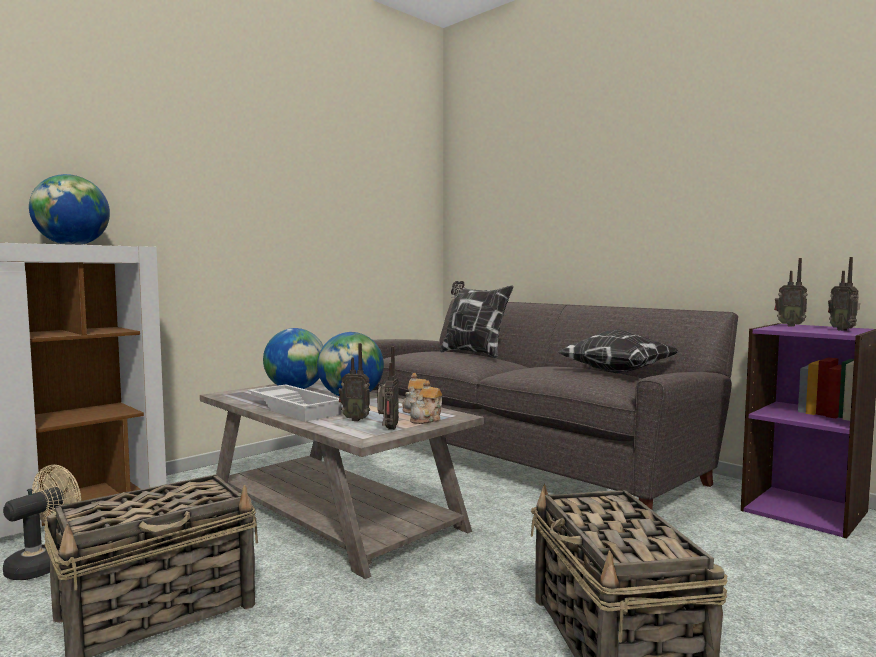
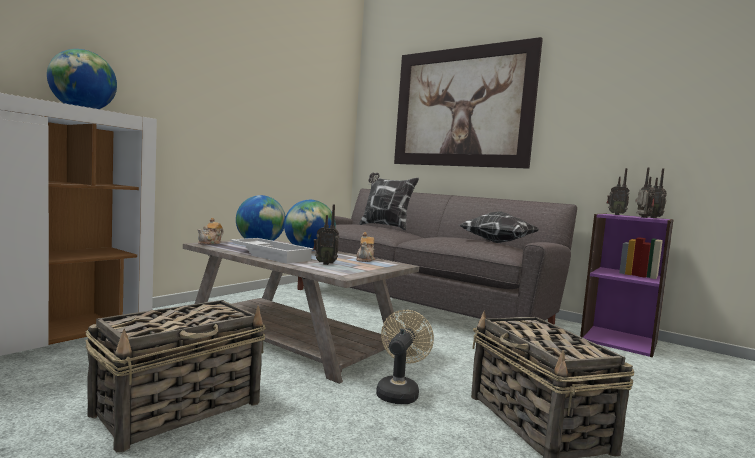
camera: 10 degrees left, 0 degrees up
(44, 564) = (60, 374): beige fan -> beige fan (399, 392)
(387, 429) = (355, 270): radio -> radio (642, 217)
(427, 420) = (379, 266): teapot -> teapot (210, 243)
(573, 182) = (461, 107): none -> picture

